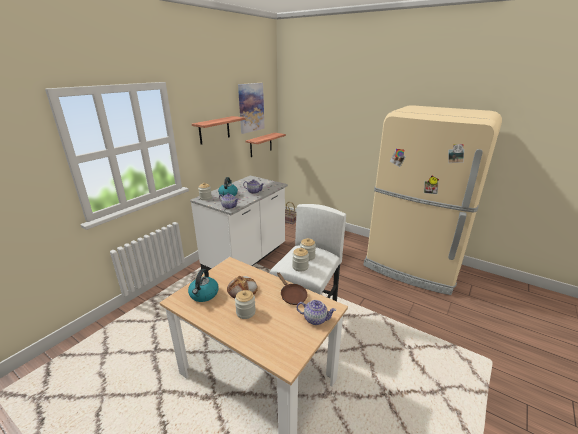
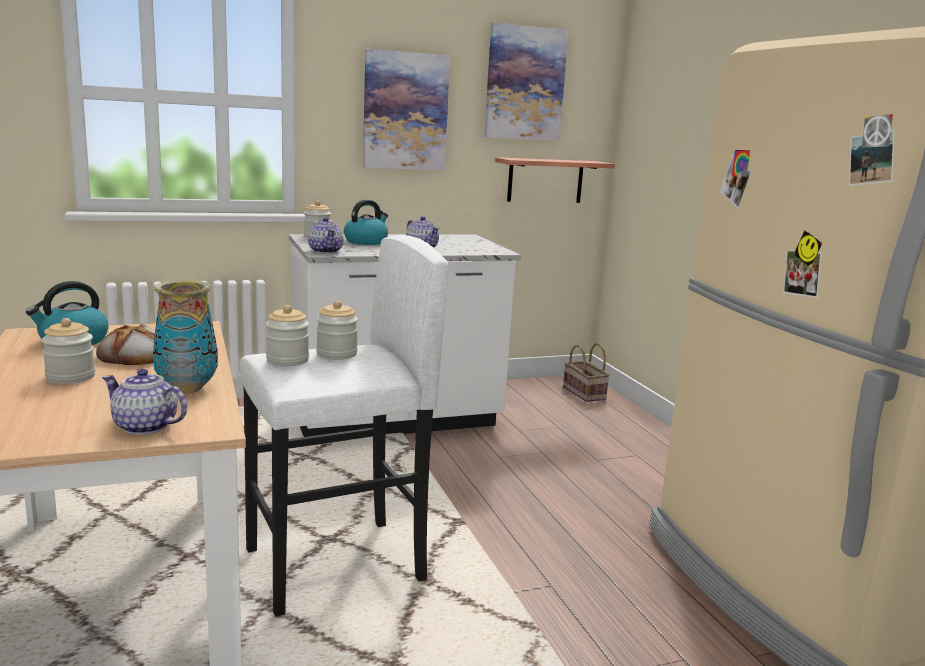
camera: 35 degrees right, 10 degrees down
(214, 130) = (405, 111): shelf -> picture
(292, 295) = (187, 389): brown frying pan -> vase
(315, 319) = (144, 426): teapot -> teapot turned 150 degrees clockwise

